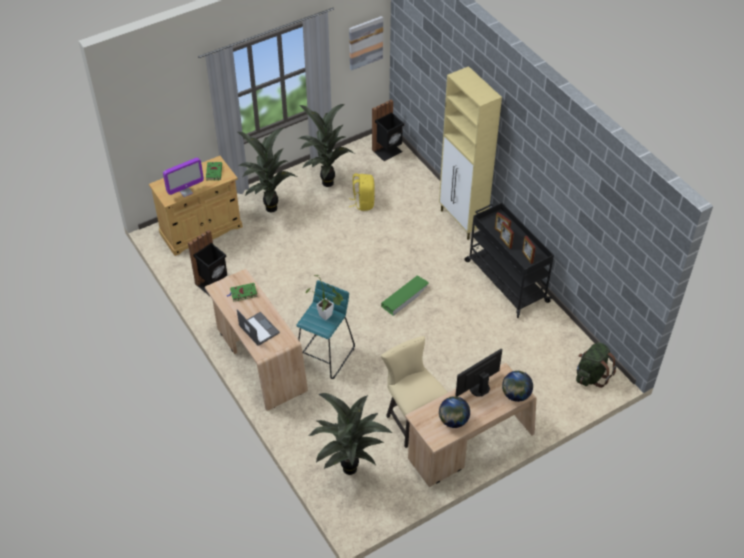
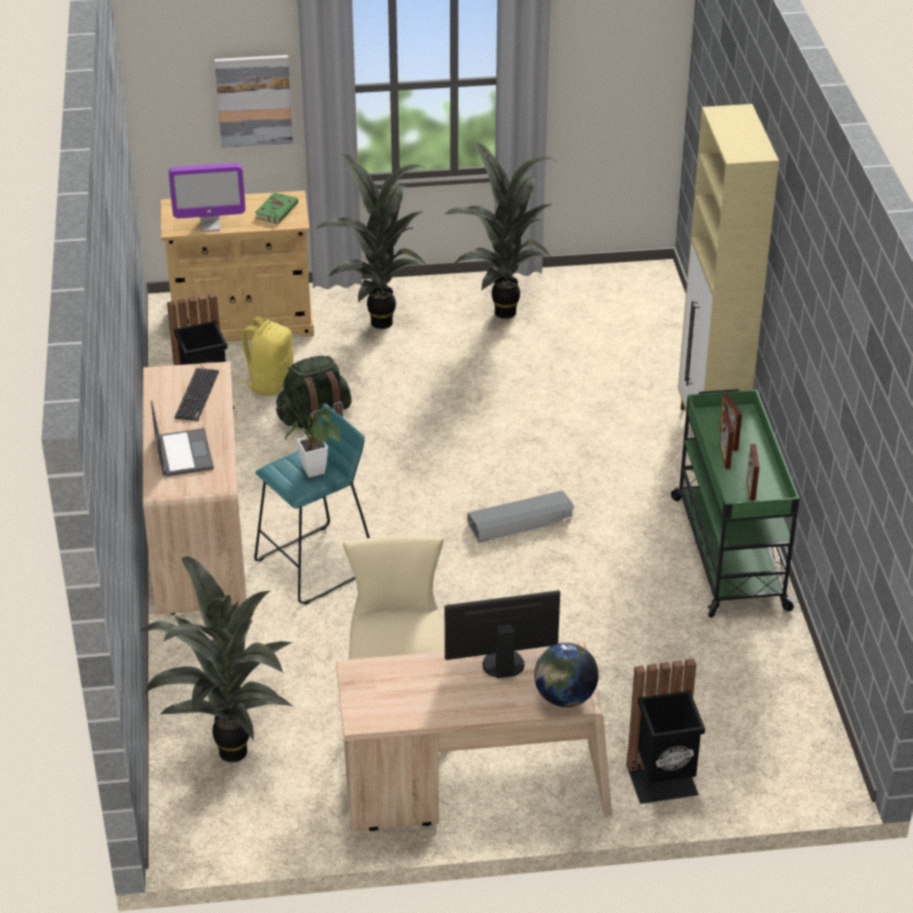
camera: 25 degrees right, 10 degrees down
(243, 293) = (197, 395): green book -> keyboard
(363, 203) = (547, 358): yellow backpack -> yellow backpack (269, 382)
(365, 42) = (634, 64): picture -> picture (254, 100)
(388, 151) = (646, 294): black trash can -> black trash can (663, 782)
(405, 297) = (521, 521): green storage box -> grey storage box
(453, 421) = (416, 699): globe -> none
(505, 280) = (728, 551): black cart -> green cart
(591, 375) = (794, 758): green backpack -> green backpack (315, 420)

